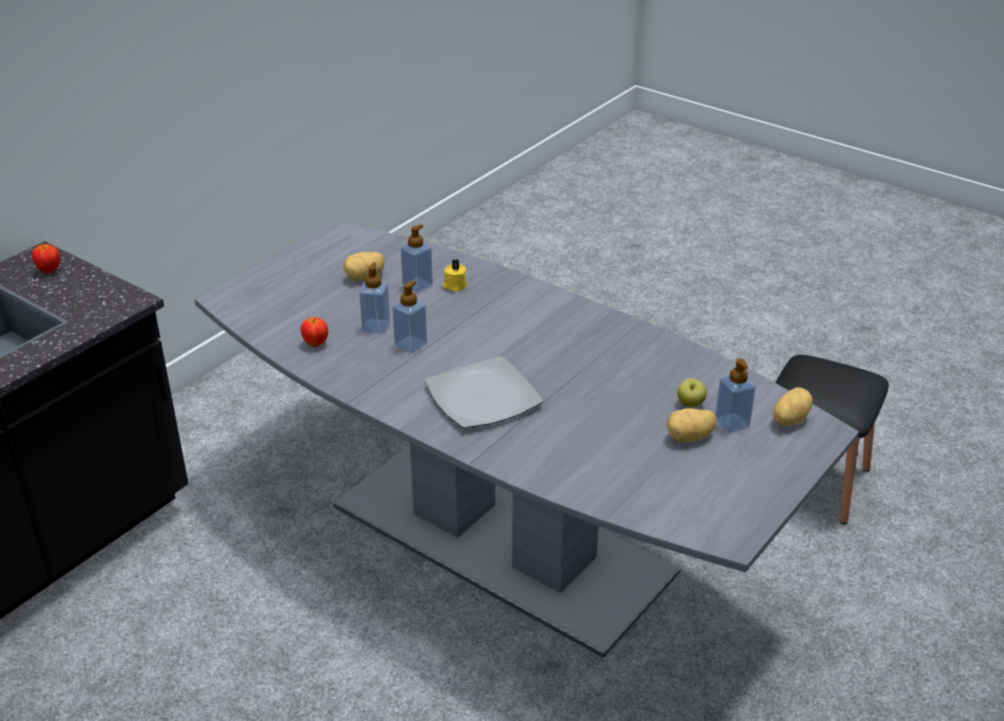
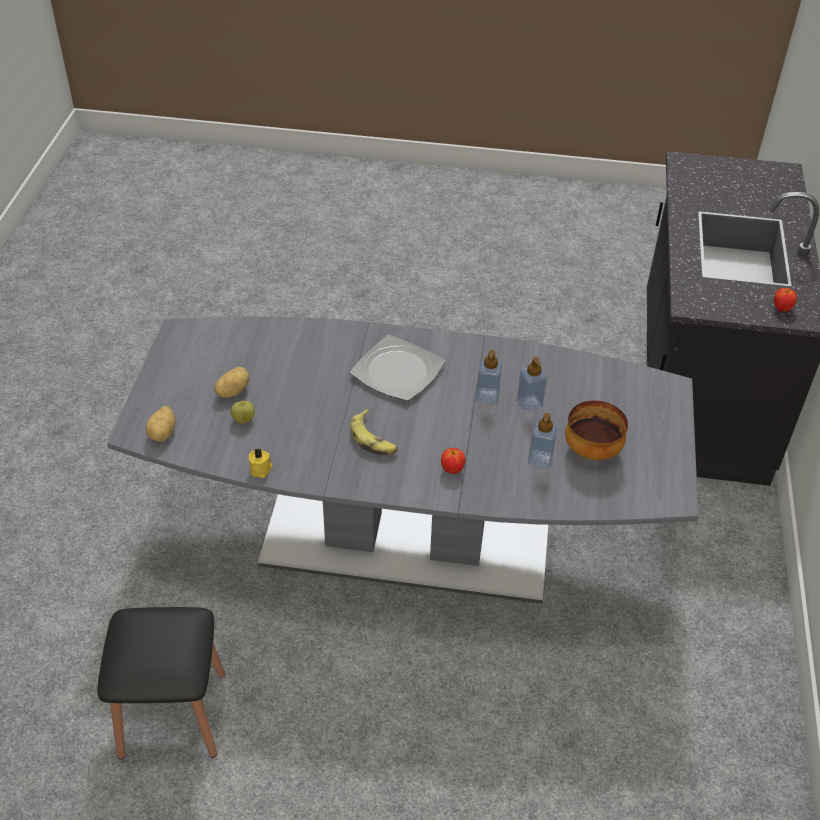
camera: 150 degrees right, 10 degrees up
(315, 344) = (556, 371): apple -> apple (452, 470)
(365, 277) = (591, 451): potato -> bowl
(454, 286) = (509, 471): yellow candle -> yellow candle (261, 469)
(561, 346) = (373, 439): none -> banana
(732, 423) = (206, 414): soap dispenser -> none

